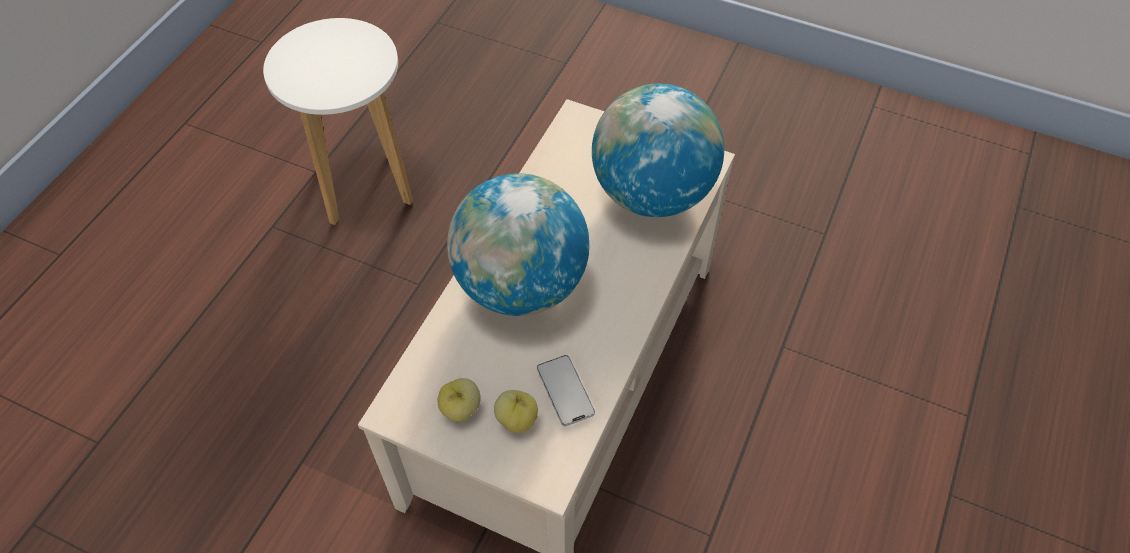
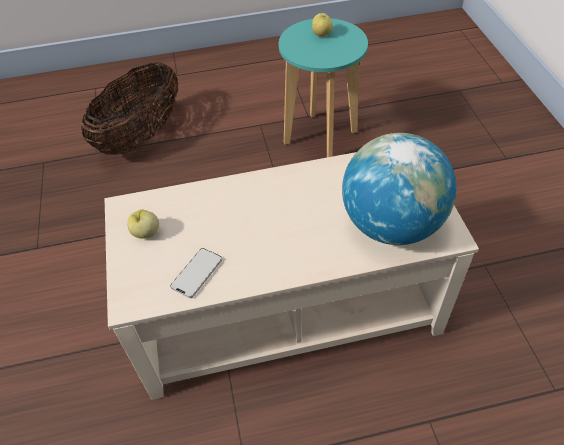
camera: 55 degrees right, 5 degrees down
(131, 367) = (141, 136): none -> basket
(363, 184) = (320, 137): white stool -> turquoise stool
(517, 419) = (158, 262): apple -> apple (322, 34)
(521, 285) = (254, 206): globe -> none

